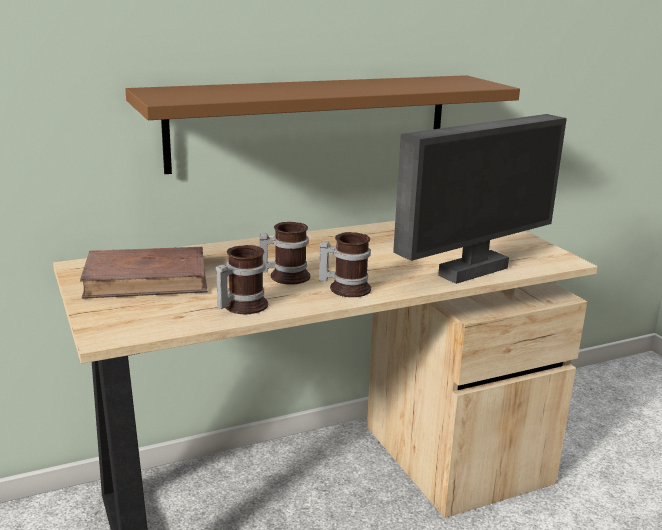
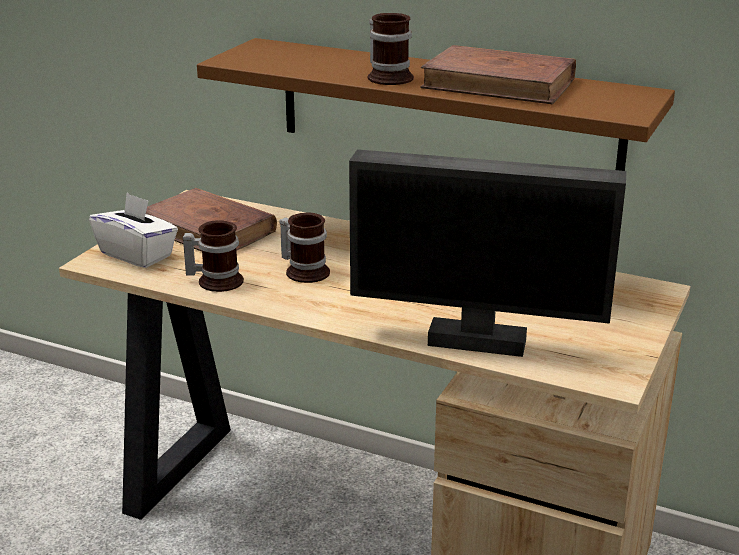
camera: 50 degrees right, 5 degrees up
(131, 316) = (137, 254): none -> white tissue box
(346, 287) = (325, 303): mug -> mug (389, 77)
(385, 84) = (499, 84): none -> brown book

